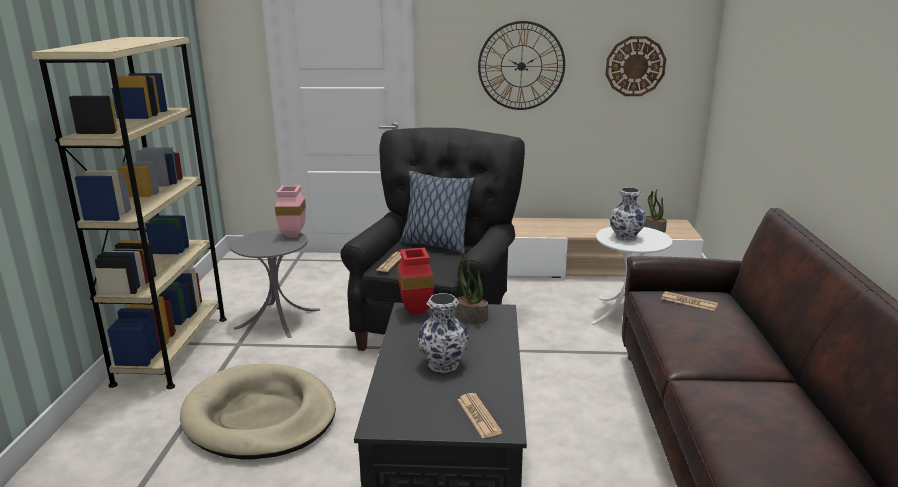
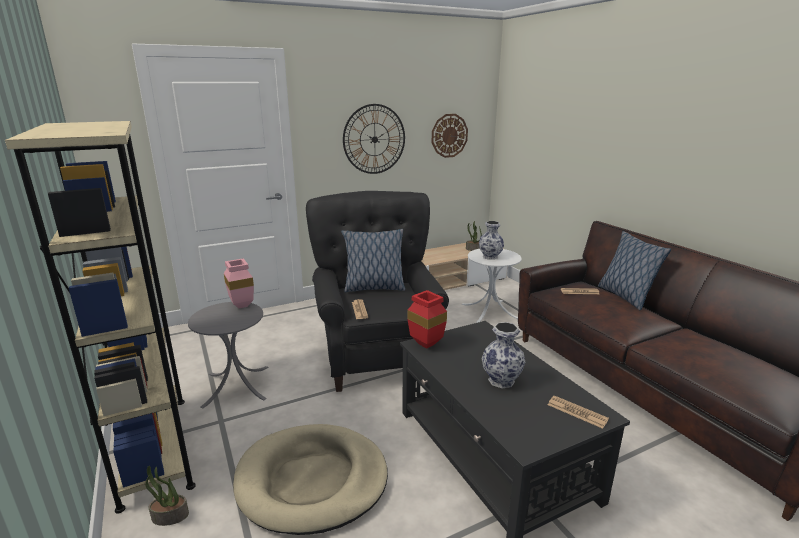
camera: 30 degrees left, 0 degrees up
(470, 317) = (469, 338): potted plant -> potted plant (169, 516)
(751, 322) = (625, 296): none -> pillow

